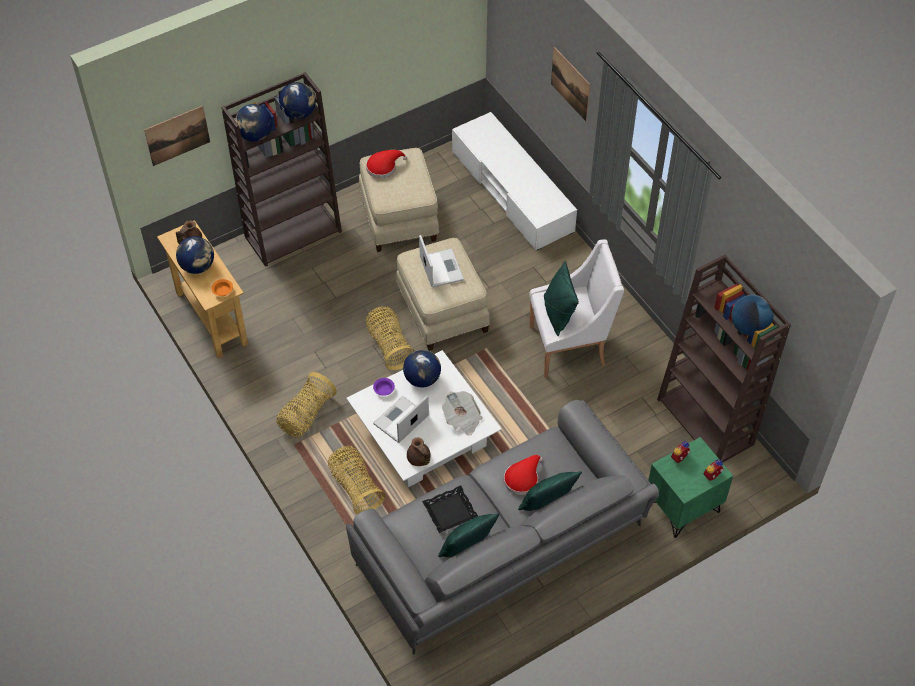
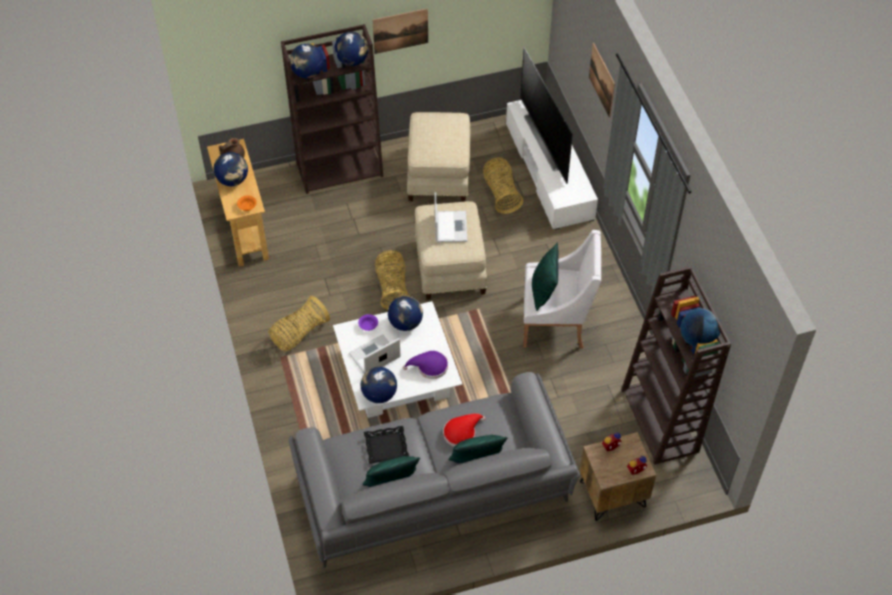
camera: 15 degrees right, 0 degrees up
(177, 135) = (237, 59): picture -> picture (400, 31)
(355, 487) = (321, 407): basket -> basket (501, 193)
(383, 167) = (429, 125): red hat -> none
(419, 459) = (379, 394): brown teapot -> globe
(462, 419) = (429, 367): newspaper -> purple hat
(506, 159) = (547, 140): none -> television
(683, 507) = (612, 495): green nightstand -> brown nightstand

